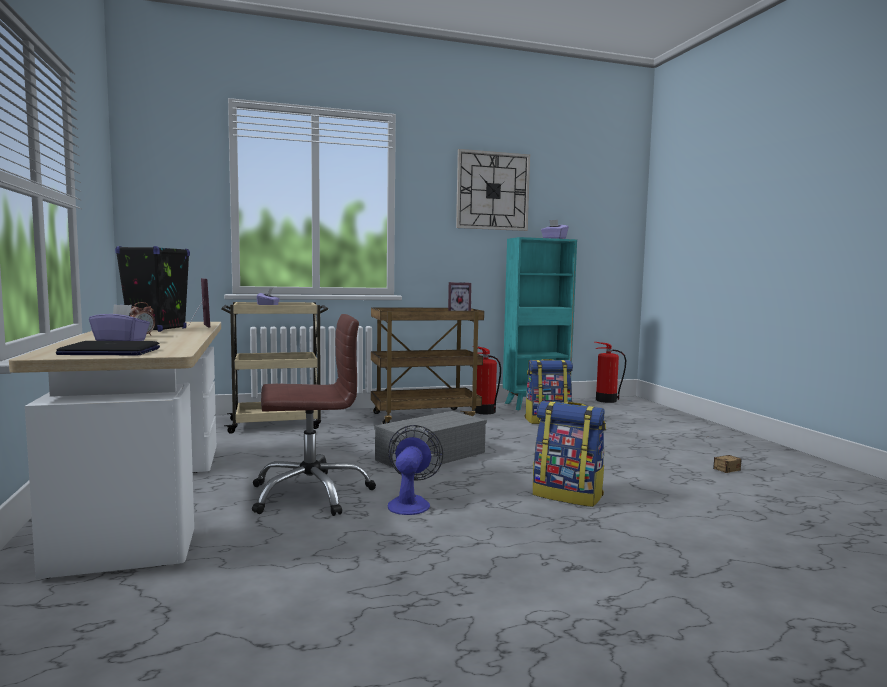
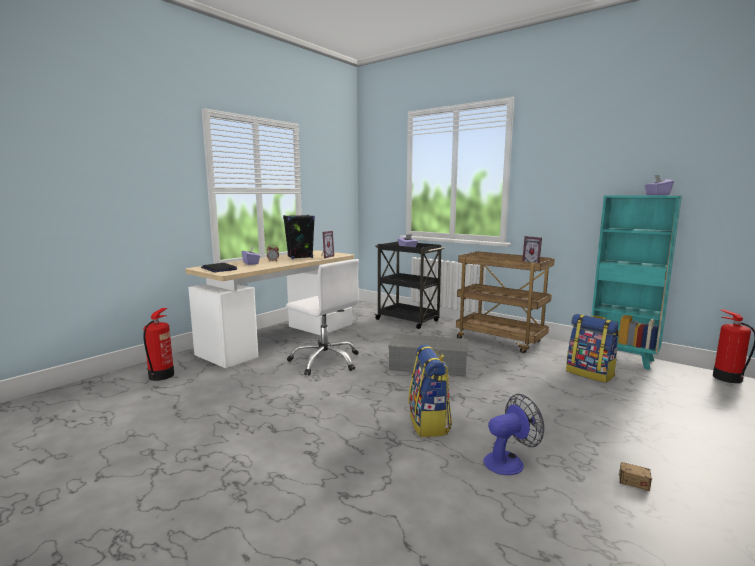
camera: 55 degrees right, 5 degrees up
(277, 424) = (408, 320): beige cart -> black cart
(310, 493) = (325, 361): brown office chair -> white office chair
(410, 503) = (346, 384): fan -> fan (509, 461)
(484, 411) = (557, 350): fire extinguisher -> fire extinguisher (162, 375)
(492, 191) = (602, 149): wall clock -> none

